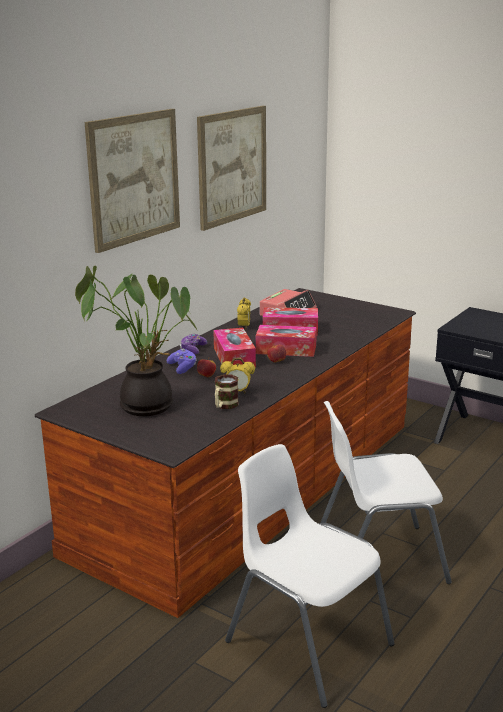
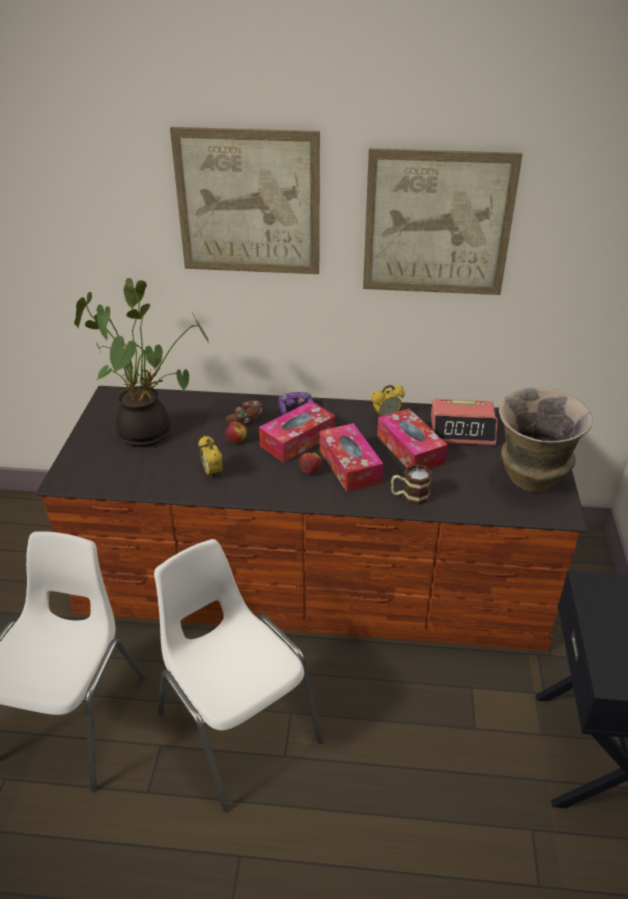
camera: 60 degrees right, 15 degrees up
(182, 368) = (246, 420): purple game controller -> brown game controller
(224, 406) = (173, 477): mug -> mug (409, 496)
(360, 310) = (531, 481): none -> vase

